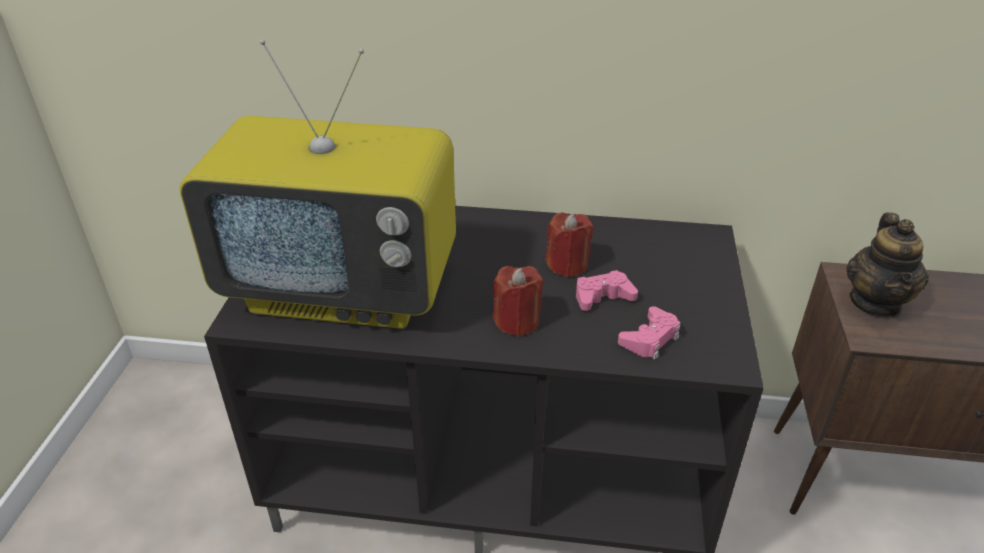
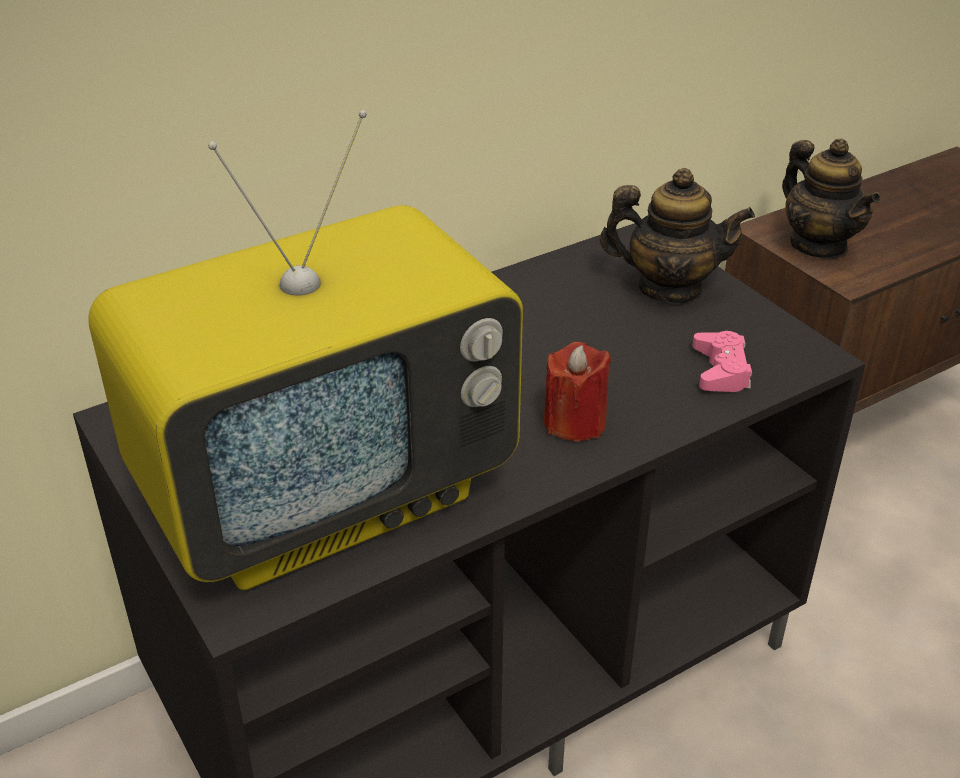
camera: 40 degrees left, 0 degrees up
(567, 265) = (545, 335): red candle -> none
(602, 297) = (624, 351): pink game controller -> none
(686, 273) = (669, 288): none -> teapot

